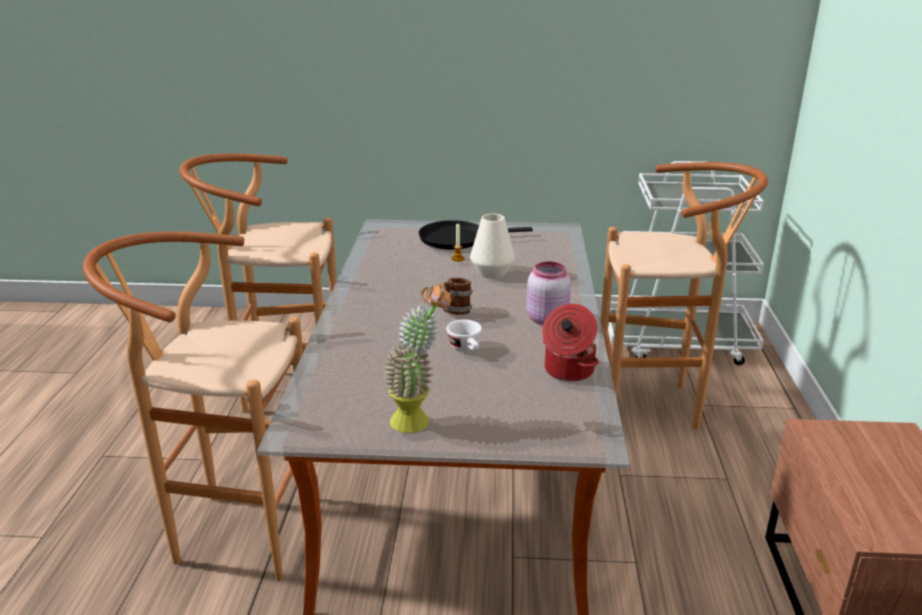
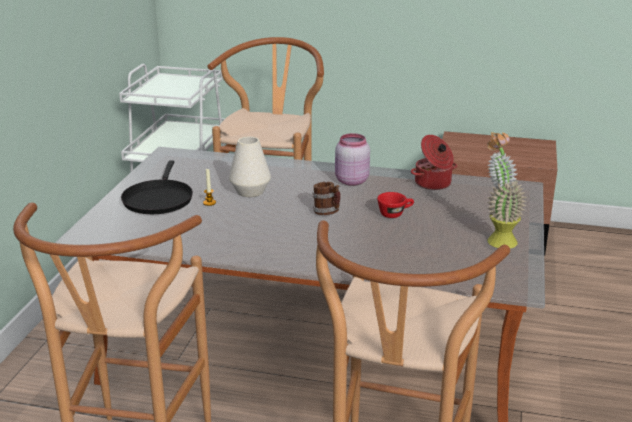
camera: 80 degrees left, 0 degrees up
(466, 349) = (395, 214): white cup -> red cup

